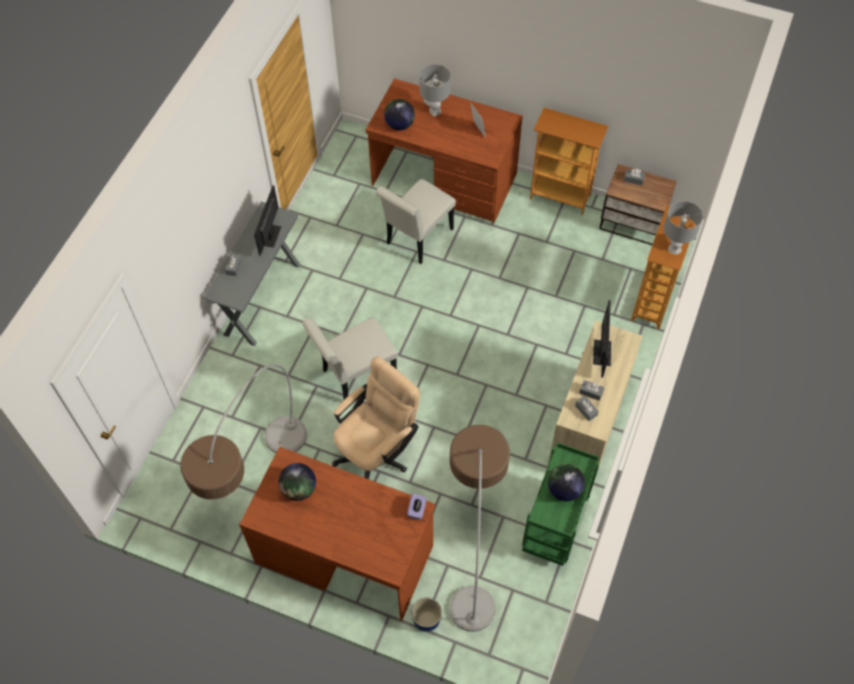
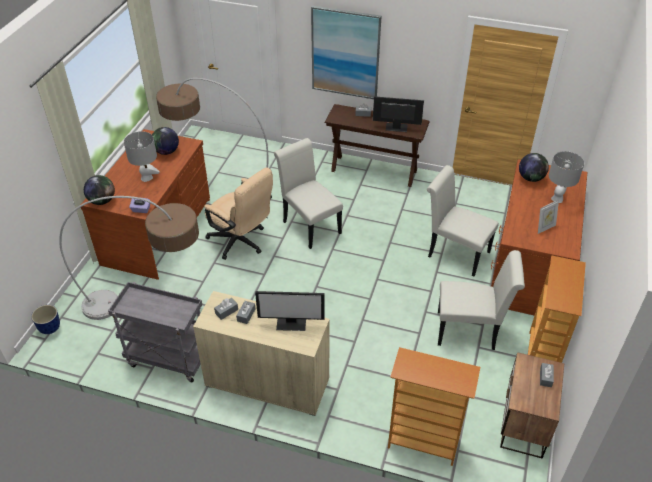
camera: 85 degrees right, 15 degrees down
(192, 240) = (345, 53): none -> picture
(262, 299) = (374, 171): grey console table -> brown console table
(426, 620) = (96, 279): planter -> planter (49, 328)
(526, 244) = (470, 331): none -> white chair
(555, 525) = (167, 359): green cart -> grey cart
(564, 490) = (156, 309): globe -> globe (102, 201)
(674, 248) = (419, 372): grey table lamp -> grey table lamp (147, 178)

